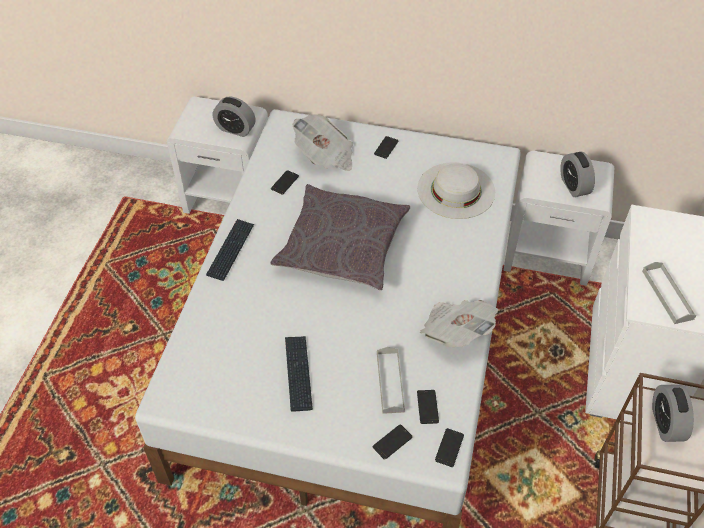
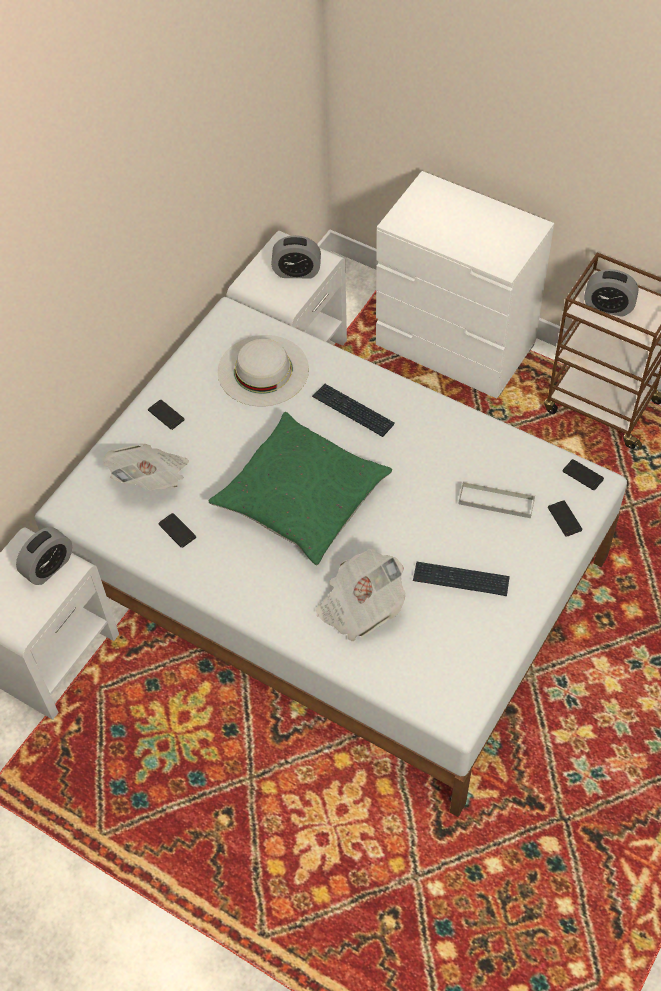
camera: 70 degrees left, 5 degrees up
(231, 250) = (263, 609): keyboard -> keyboard (353, 411)
(342, 245) = (301, 497): grey pillow -> green pillow
(427, 407) = (534, 479): phone -> none
(456, 332) = (453, 429): newspaper -> newspaper (360, 606)
(667, 294) = (495, 244): grey tray -> none

